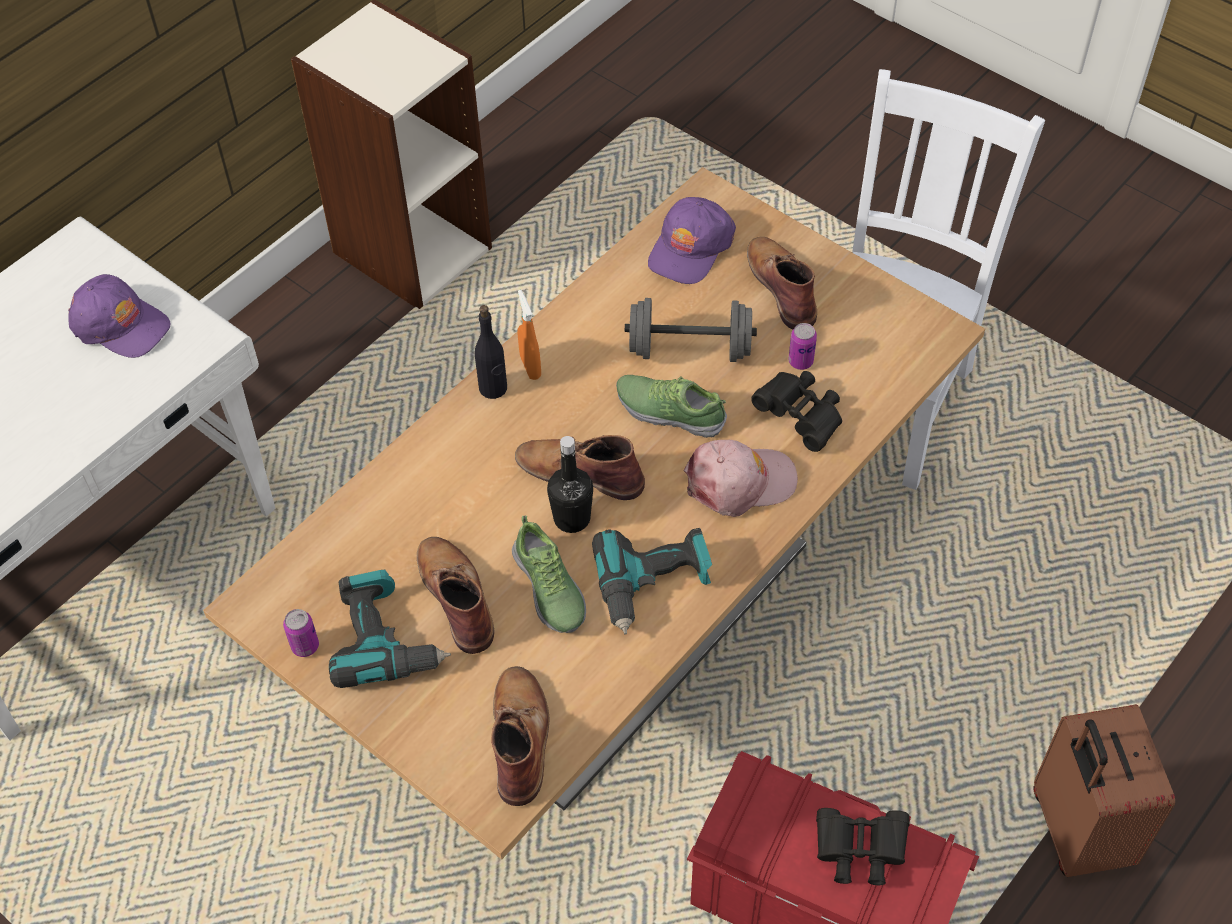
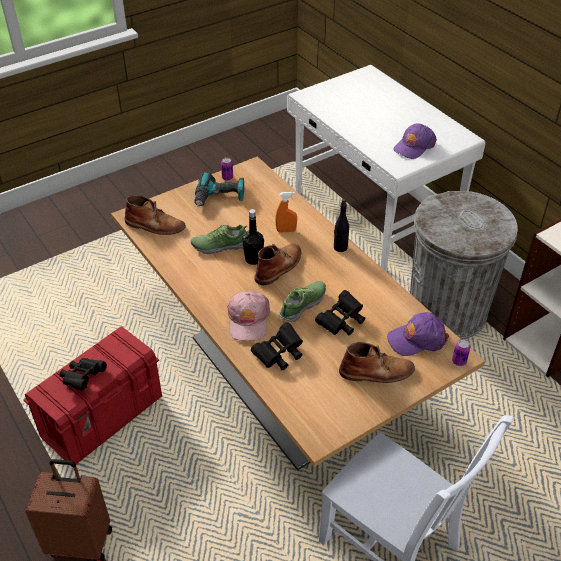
camera: 105 degrees right, 10 degrees down
(370, 394) = (447, 312): none -> grey trash can
(456, 595) = (230, 219): brown boot -> none
(530, 367) = (349, 262): orange spray bottle -> orange spray bottle (286, 230)
(653, 585) = (205, 277): power drill -> none
(689, 349) = (341, 321): grey dumbbell -> black binoculars
(690, 248) = (417, 339): purple cap -> purple cap turned 60 degrees counterclockwise
(800, 361) = (317, 365): can -> can (459, 361)

